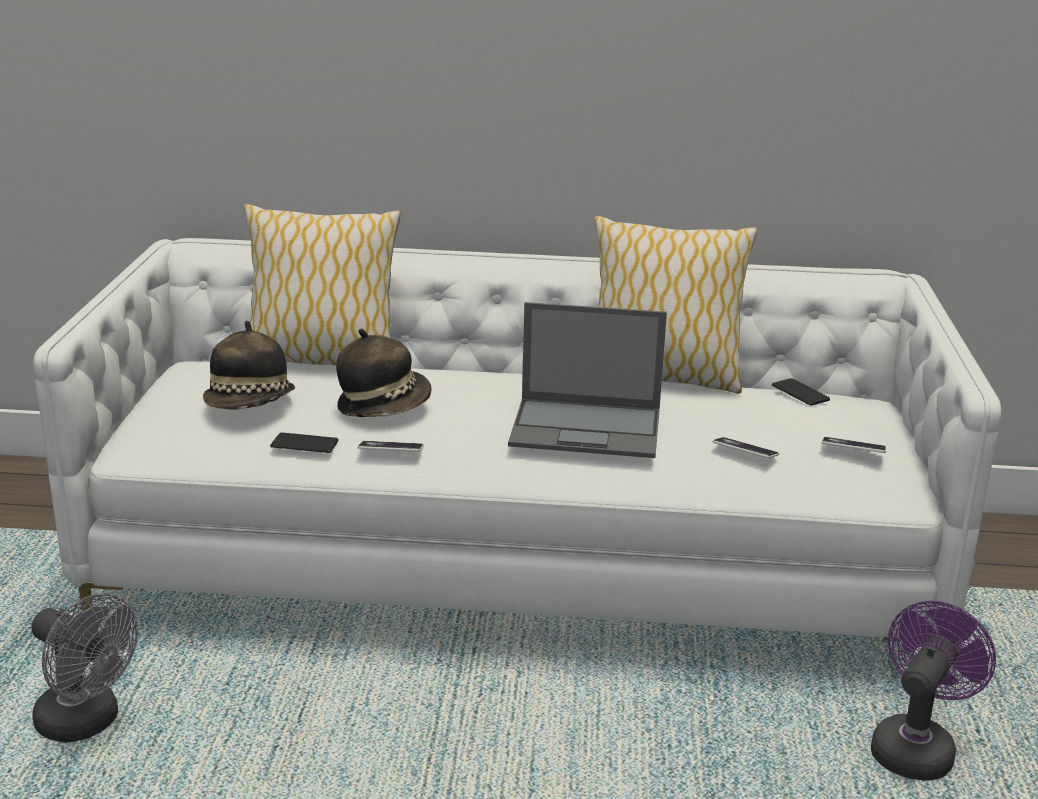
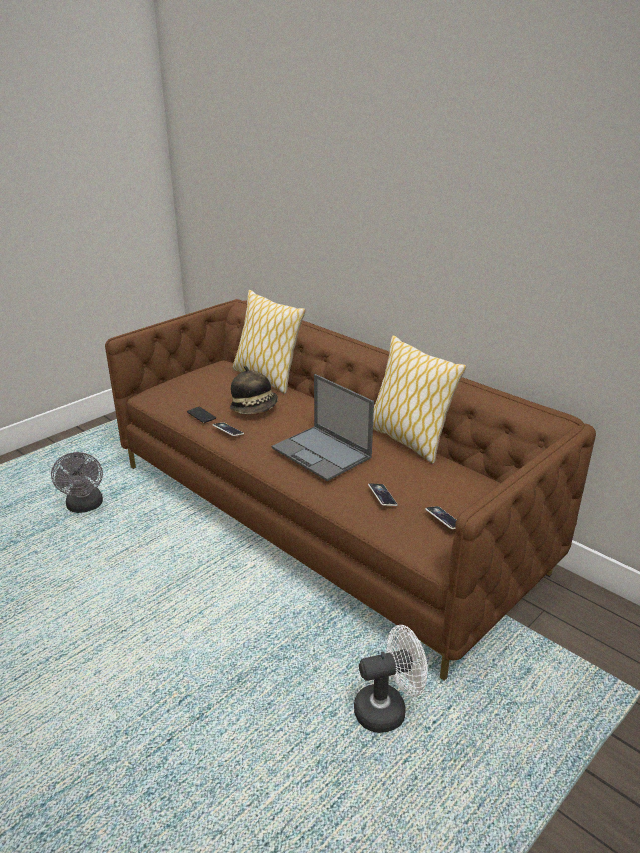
camera: 40 degrees right, 5 degrees up
(250, 405) = (206, 389): hat -> none
(515, 568) = (320, 516): white sofa -> brown sofa
(800, 393) = (468, 476): phone -> none
(916, 747) = (388, 709): purple fan -> white fan

